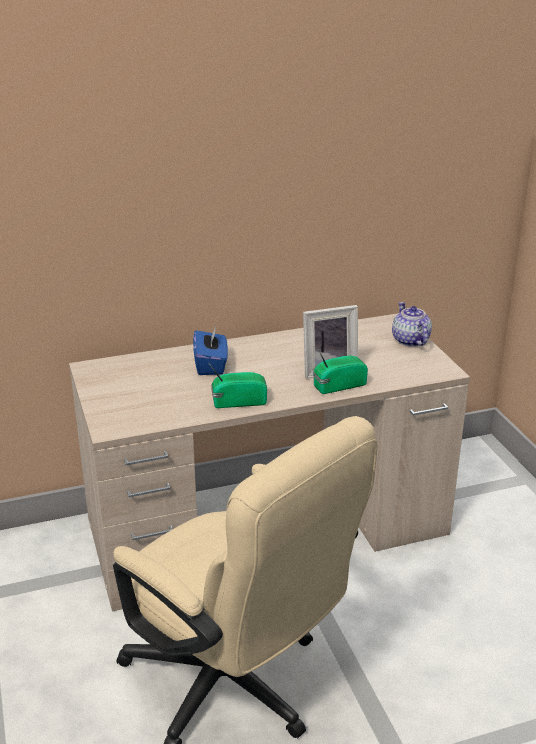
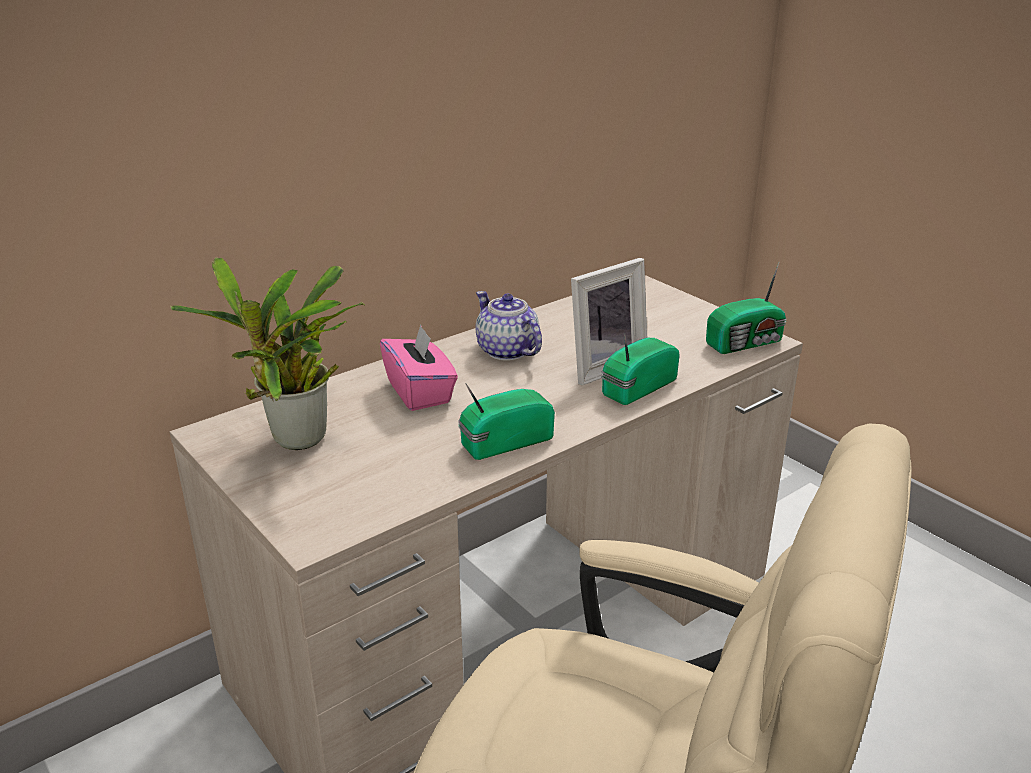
camera: 20 degrees left, 0 degrees up
(128, 381) = (296, 443): none -> potted plant
(211, 365) = (420, 392): blue tissue box -> pink tissue box
(410, 341) = (683, 307): teapot -> teapot (507, 351)
(431, 370) = (747, 343): none -> radio

